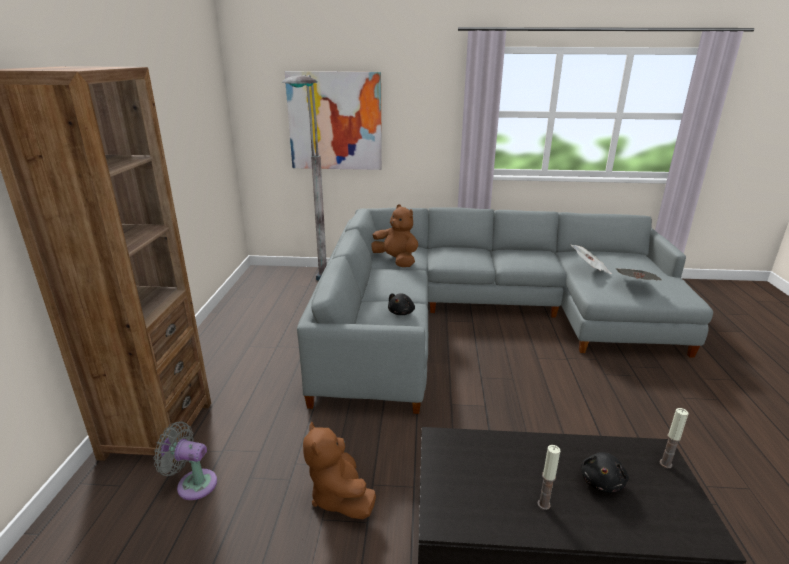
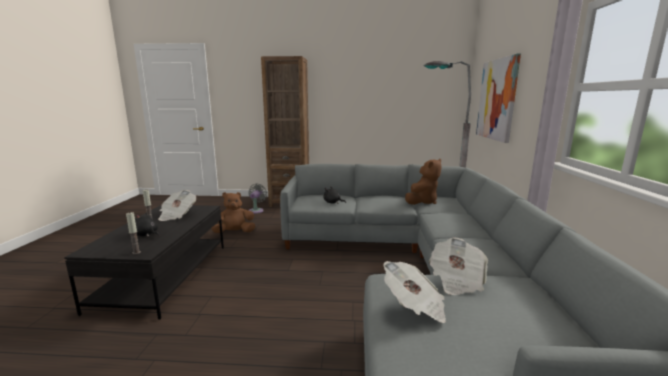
camera: 90 degrees right, 10 degrees down
(491, 474) = (177, 215): none -> newspaper

